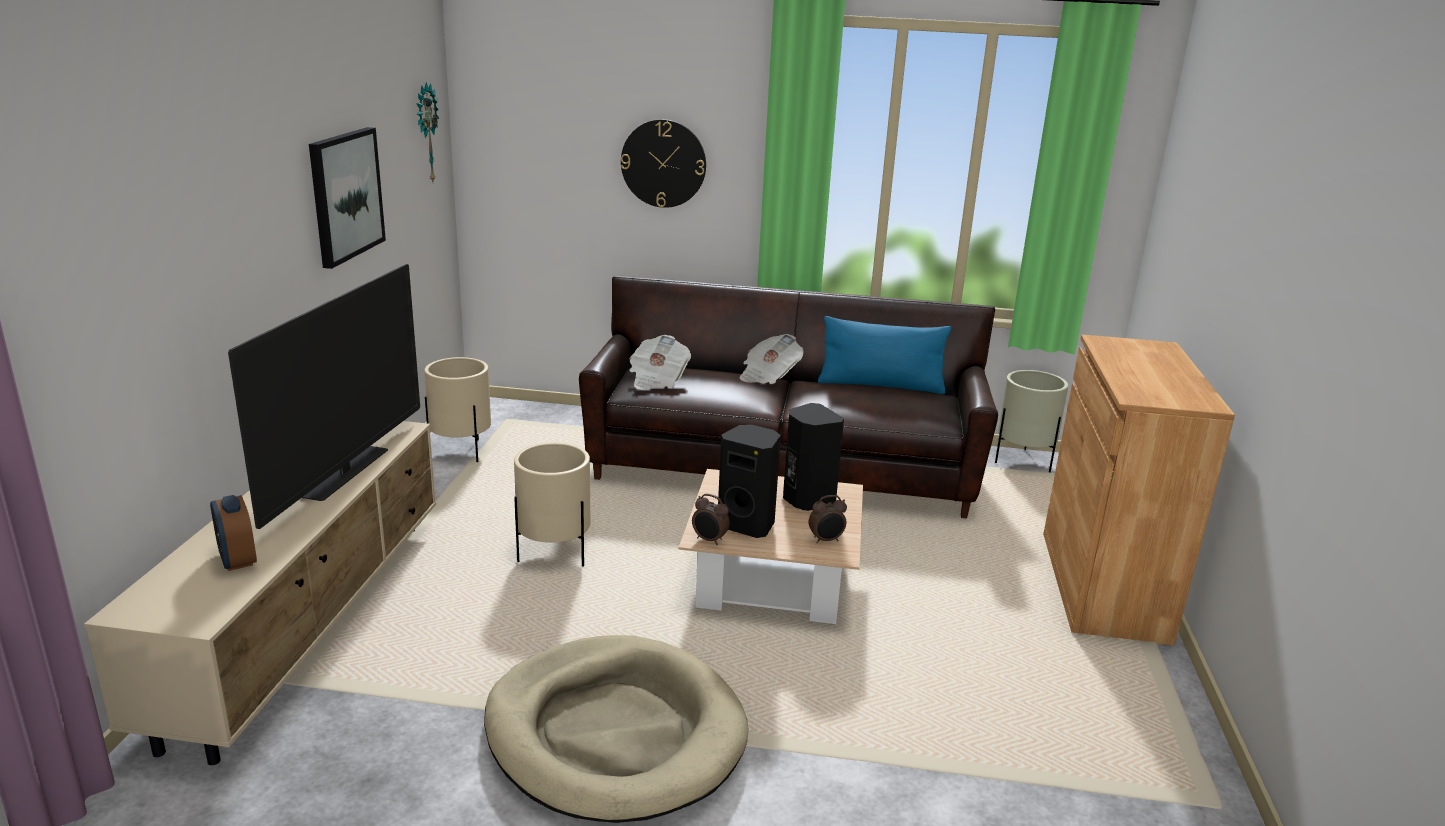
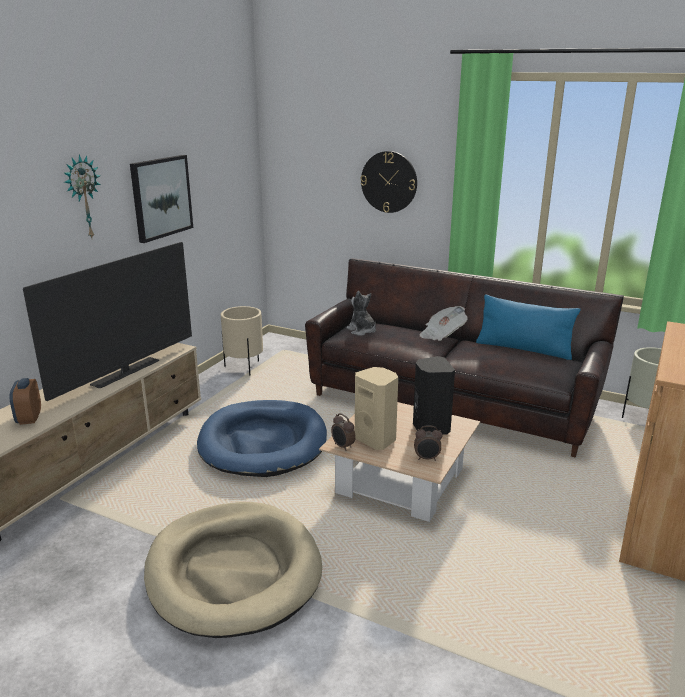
camera: 20 degrees right, 0 degrees up
(425, 133) = (235, 160): wall clock -> wall clock (83, 197)
(554, 555) = (263, 442): beige planter -> blue dog bed
(657, 379) = (362, 331): newspaper -> plush toy
(748, 525) = (376, 439): black speaker -> beige speaker

